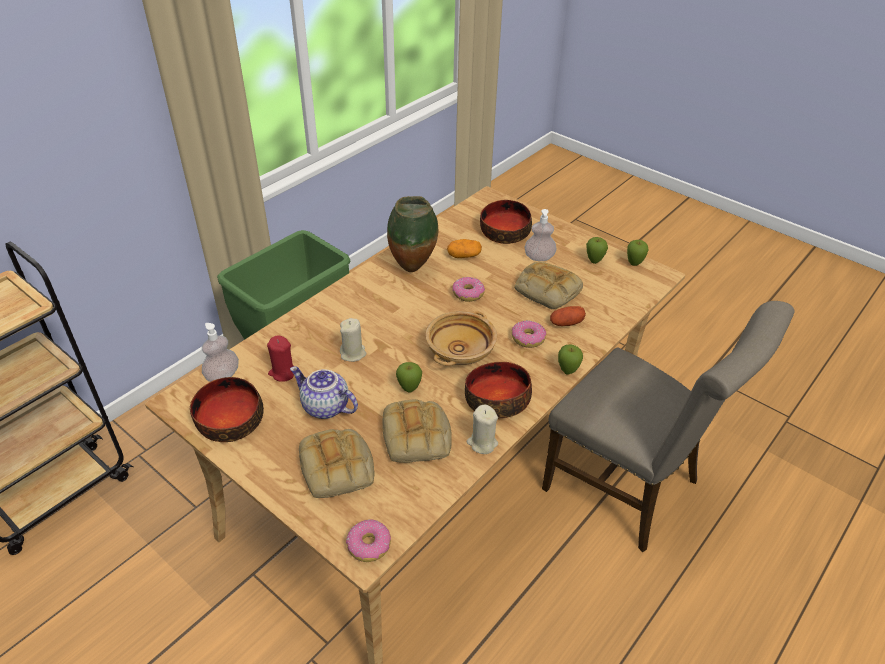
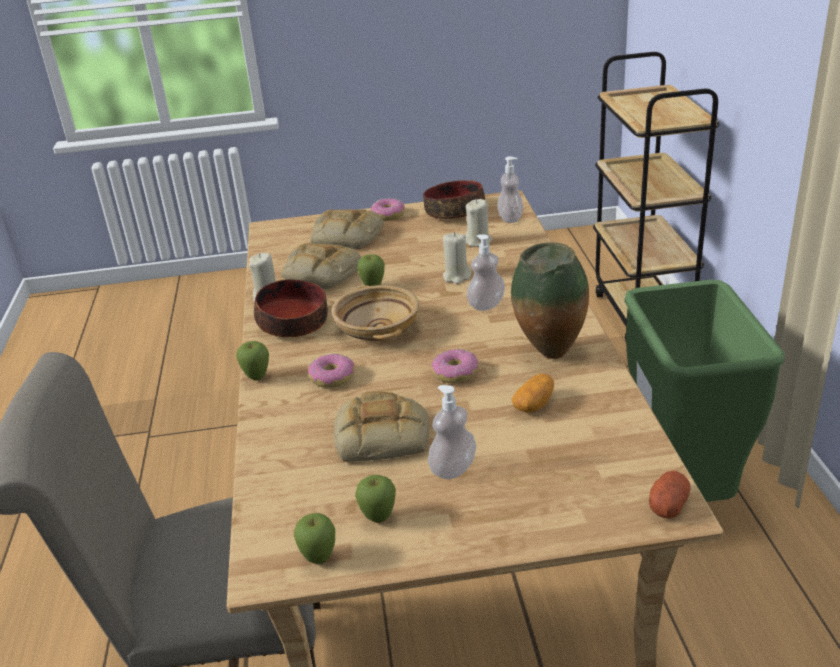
camera: 135 degrees right, 10 degrees down
(283, 372) = (478, 241): red candle -> beige candle
(324, 407) = (411, 247): teapot -> none
(369, 545) = (271, 230): donut -> donut (388, 215)
(380, 319) = (486, 305): none -> soap dispenser
(504, 231) = (552, 471): bowl -> none
(566, 323) = (313, 417): potato -> potato (668, 505)

